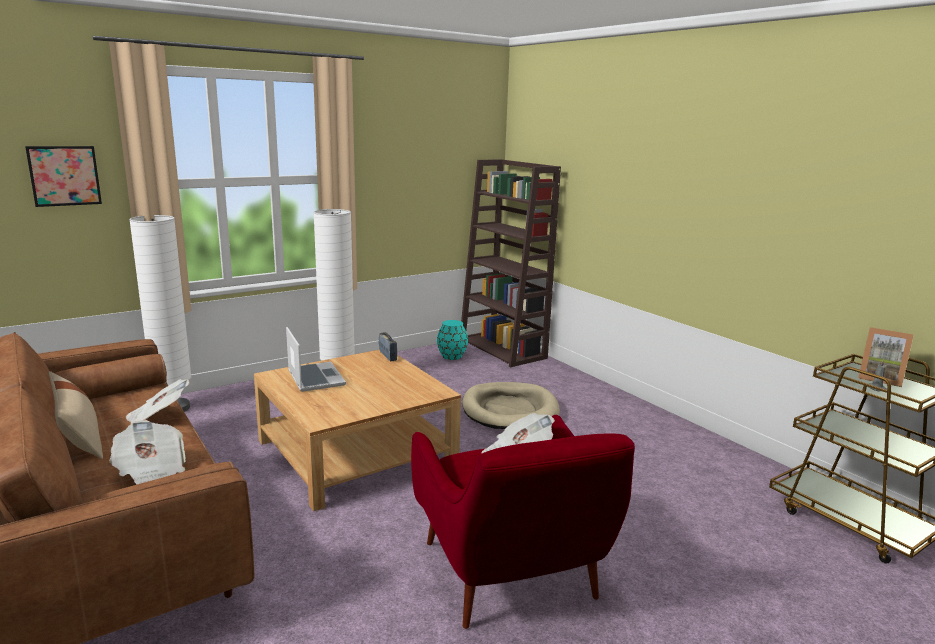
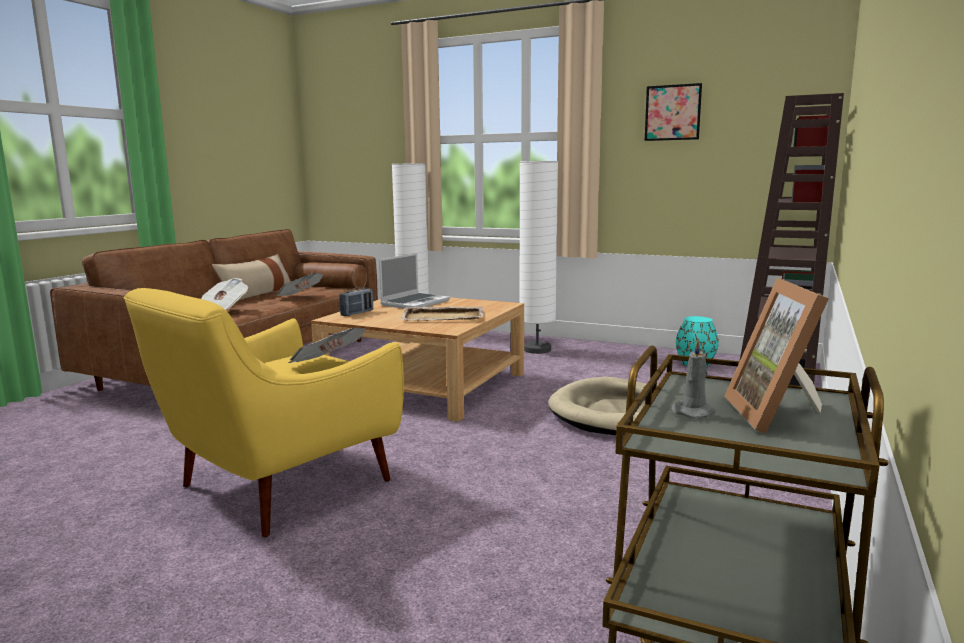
camera: 60 degrees right, 5 degrees down
(64, 176) = (377, 133): picture -> picture (672, 112)
(388, 356) = (504, 306): radio -> radio (357, 313)
(391, 382) = (444, 317): none -> beige tray
(511, 576) = (277, 487): red armchair -> yellow armchair

